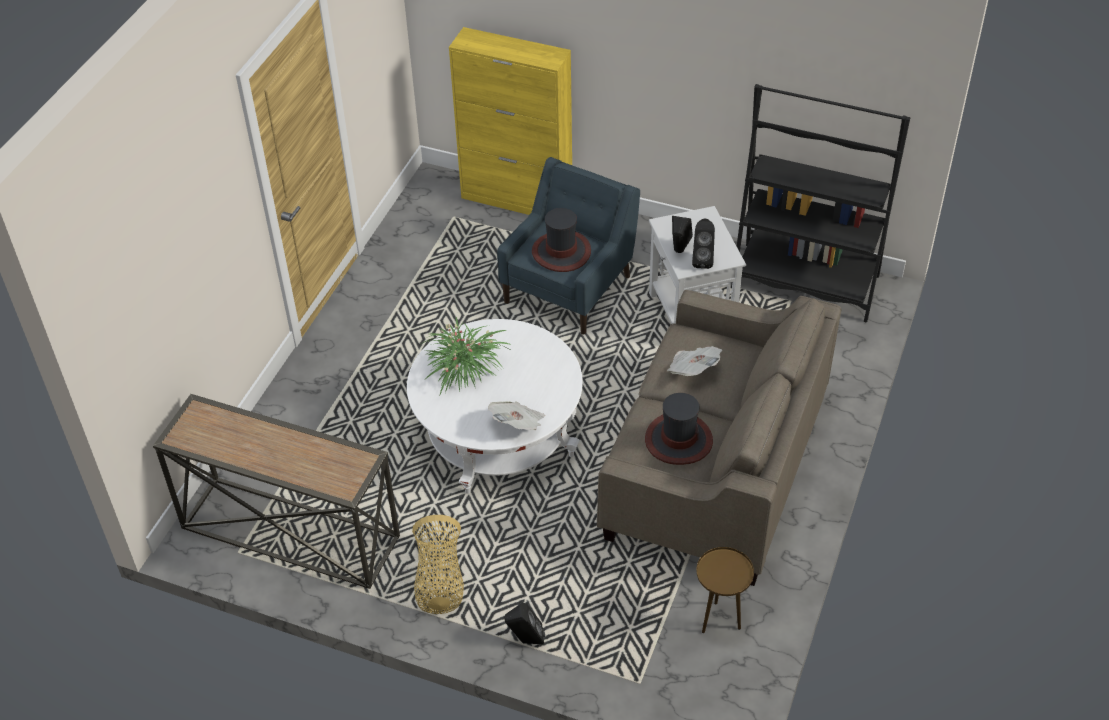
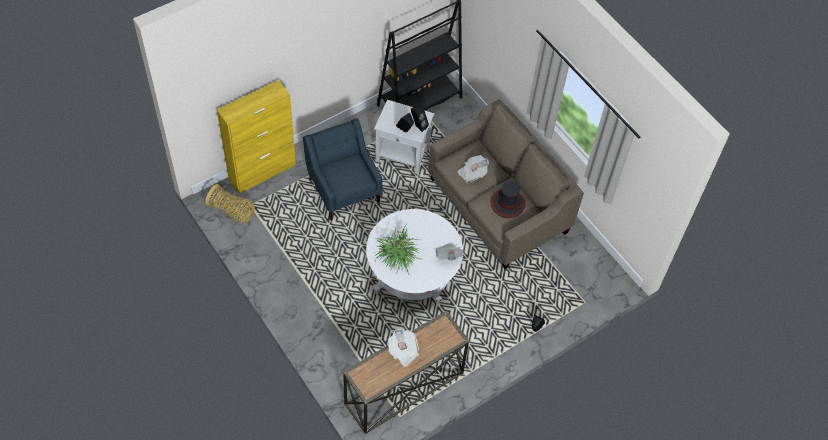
camera: 60 degrees left, 10 degrees up
(275, 441) = (403, 351): none -> newspaper
(439, 580) = (478, 343): basket -> basket (232, 211)
(561, 252) = (348, 174): hat -> none
(719, 621) = (575, 255): brown side table -> none

